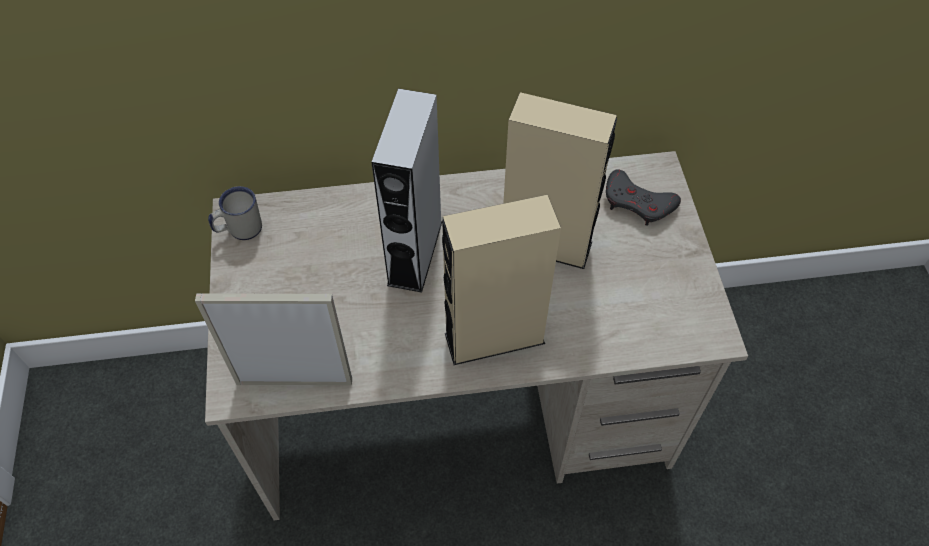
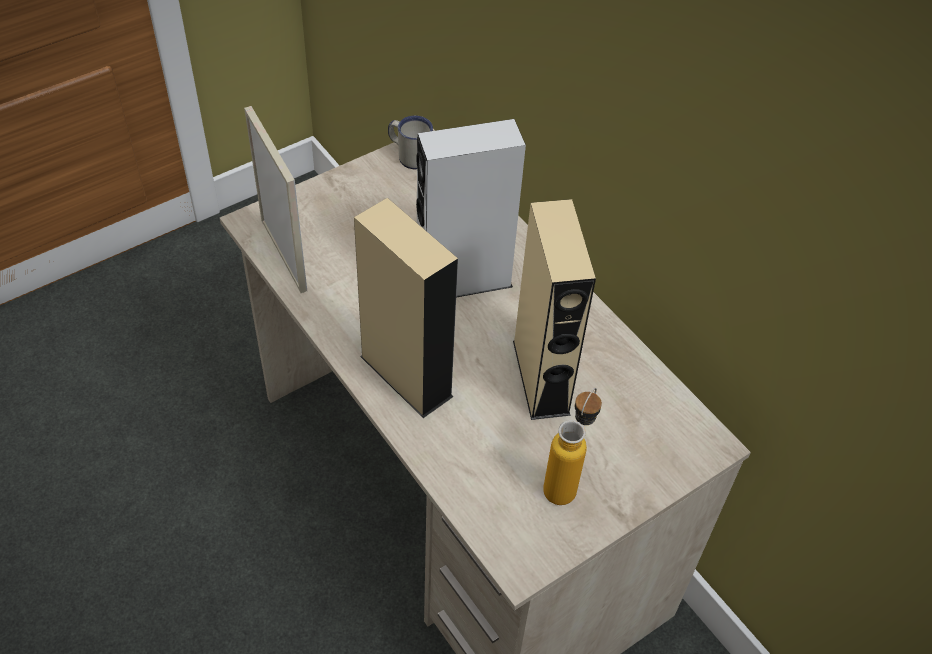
camera: 60 degrees right, 5 degrees down
(638, 202) = (649, 439): grey game controller -> none
(652, 272) = (566, 481): none -> bottle

